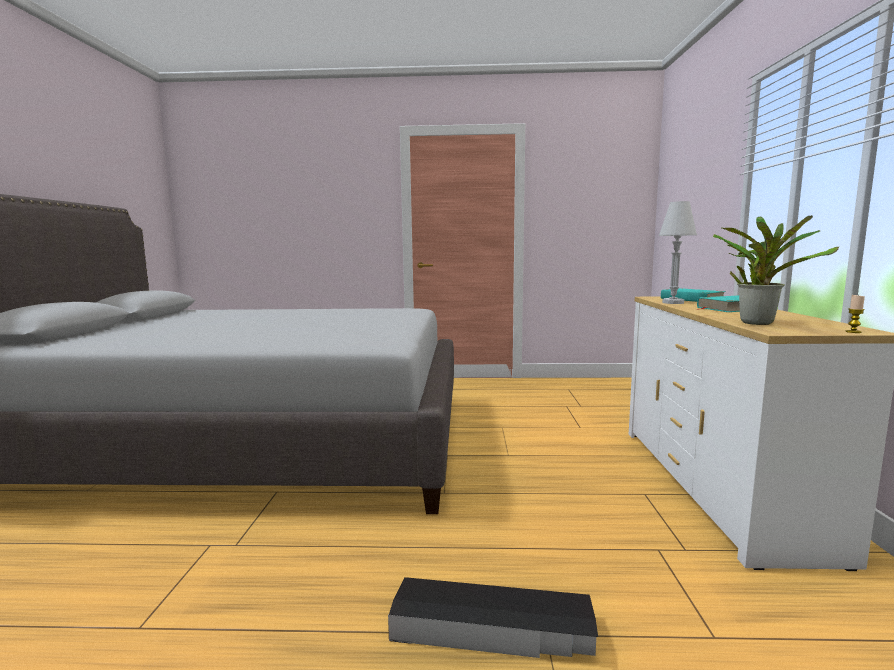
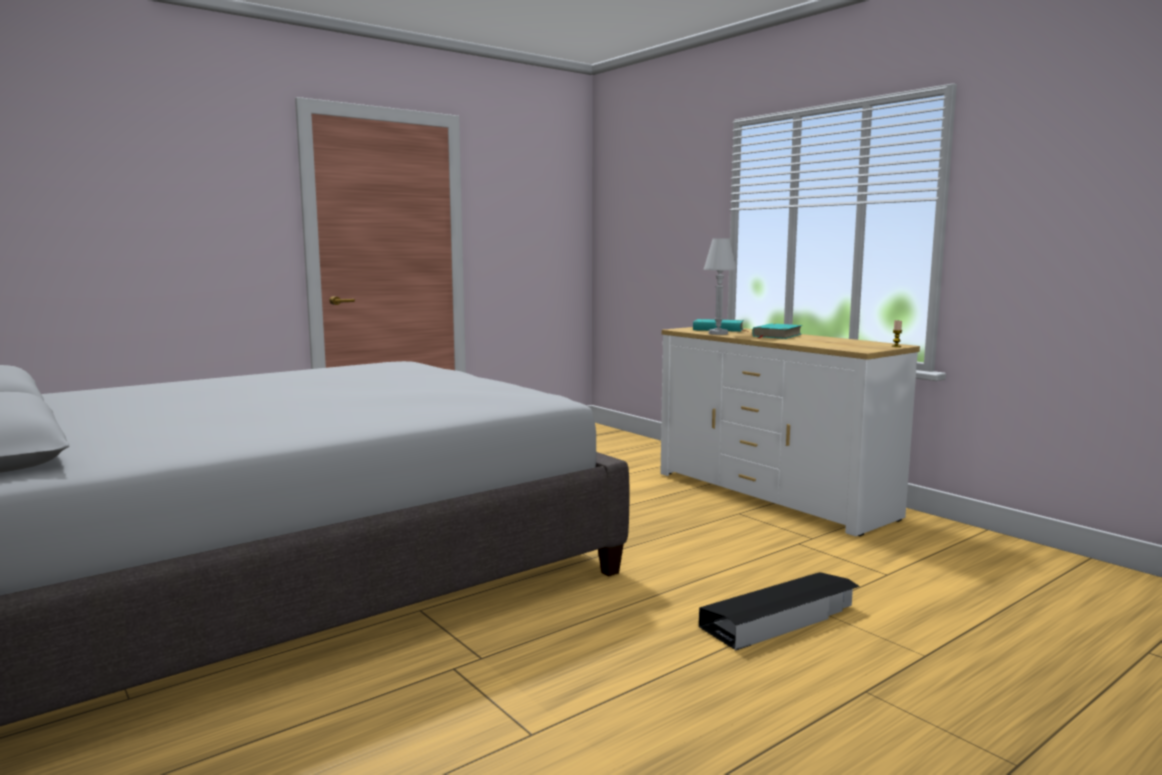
camera: 40 degrees left, 0 degrees up
(757, 322) = (831, 345): potted plant -> none

